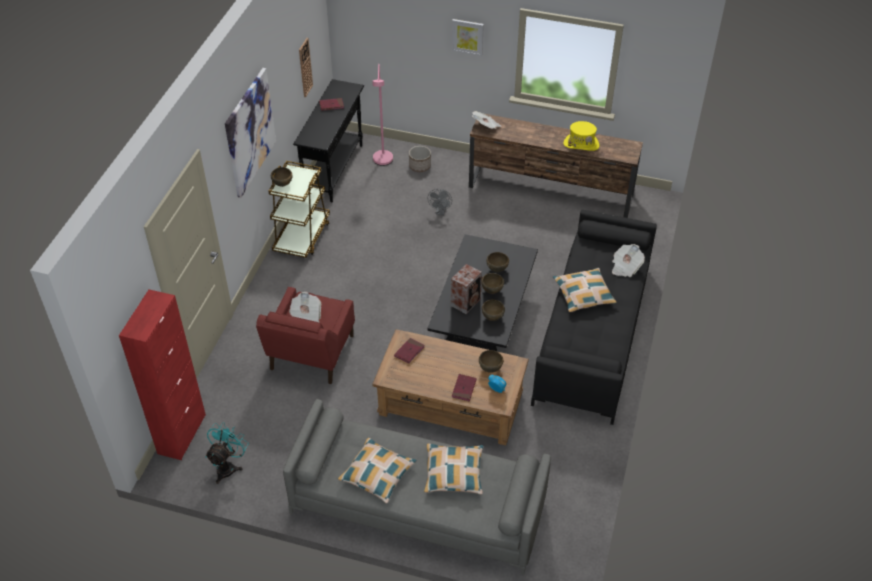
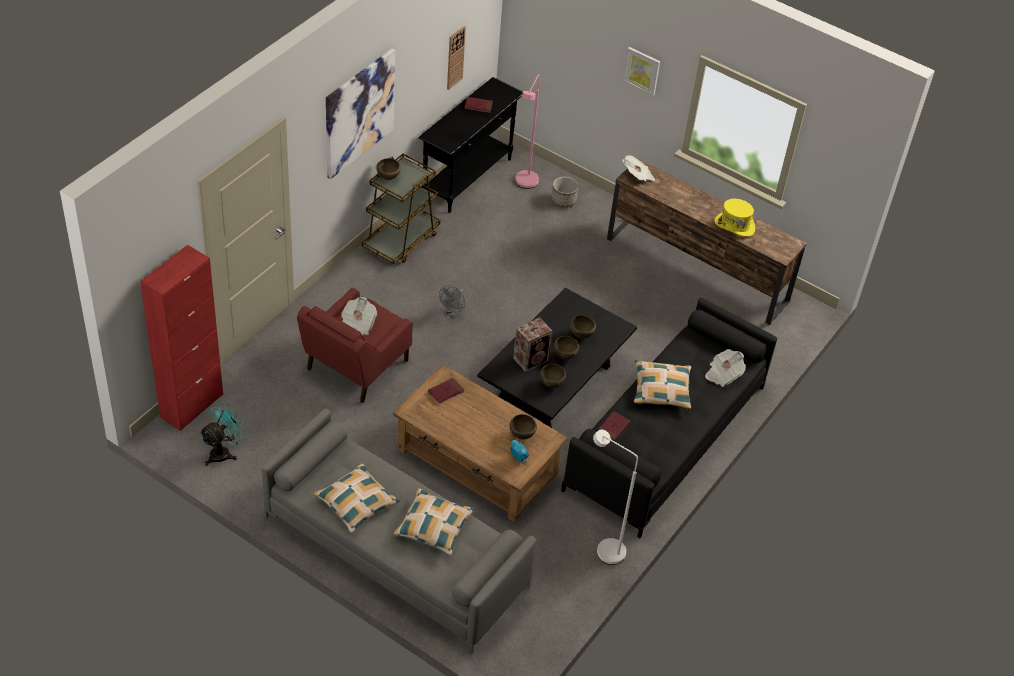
camera: 15 degrees right, 0 degrees up
(440, 212) = (562, 257): grey fan -> grey fan (453, 313)
(464, 388) = (484, 446): red book -> red book (613, 427)
(588, 443) = (604, 548): none -> white floor lamp

